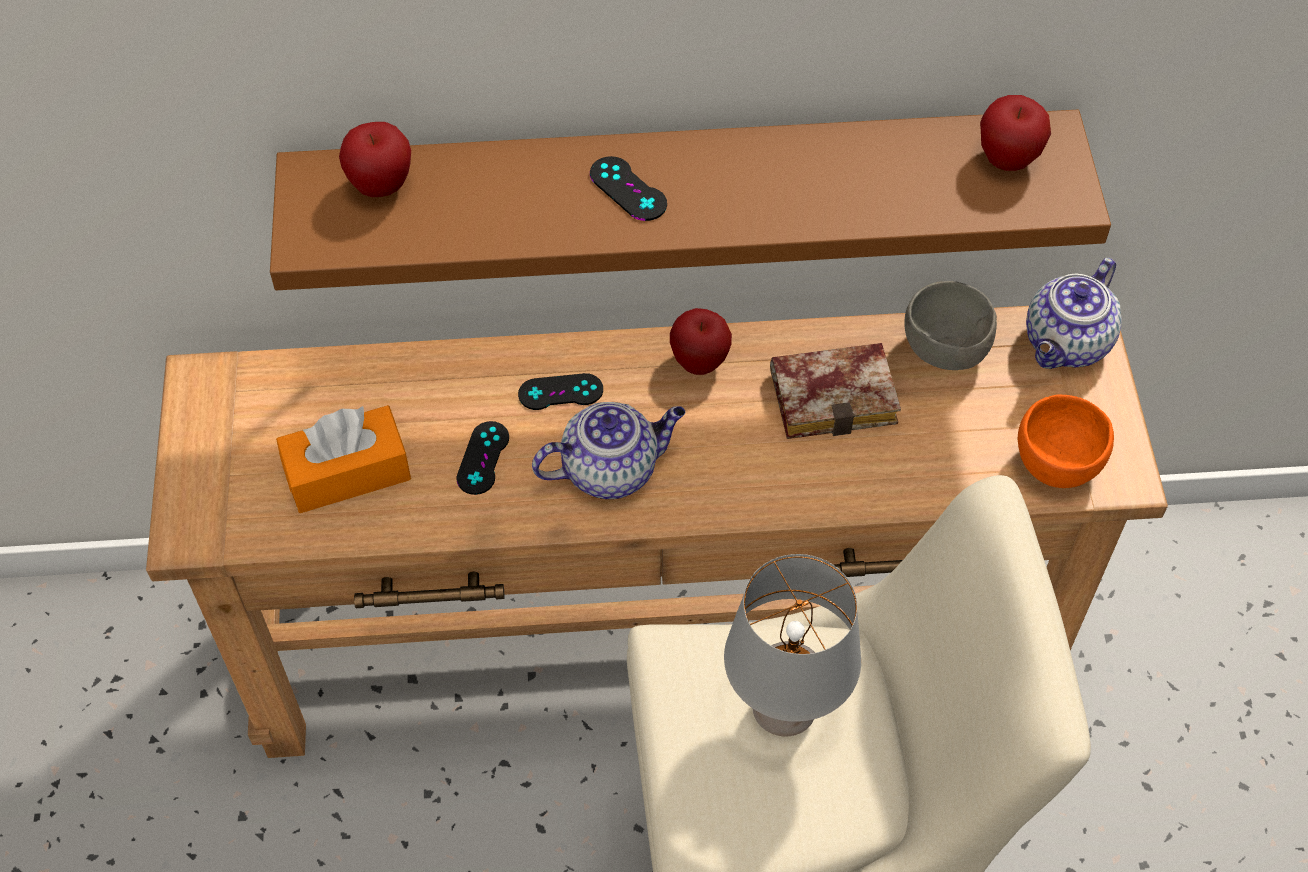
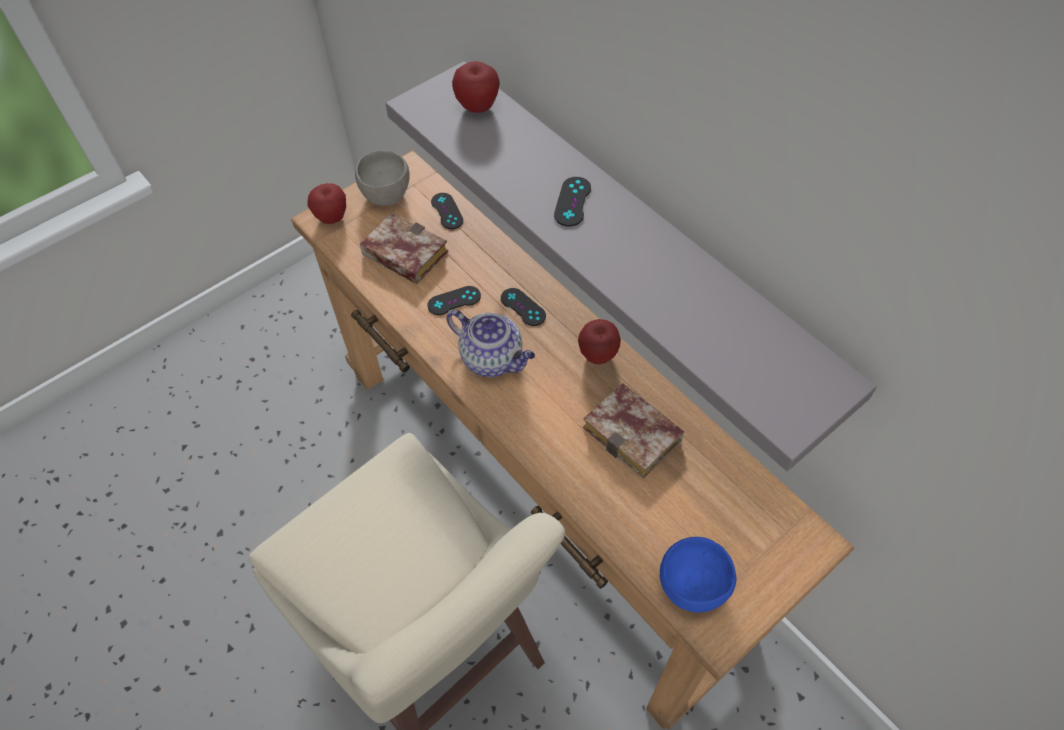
camera: 55 degrees right, 0 degrees up
(322, 379) = (447, 211): none -> black game controller
(347, 472) = (401, 254): orange tissue box -> book
(680, 183) = (636, 239): brown shelf -> grey shelf
(785, 711) = (401, 537): grey table lamp -> none
(945, 352) = (719, 473): grey bowl -> grey bowl (385, 195)
(1007, 160) = (786, 369): apple -> apple (332, 218)
(1059, 464) = (694, 588): orange bowl -> blue bowl
(1066, 345) = (791, 539): teapot -> none

